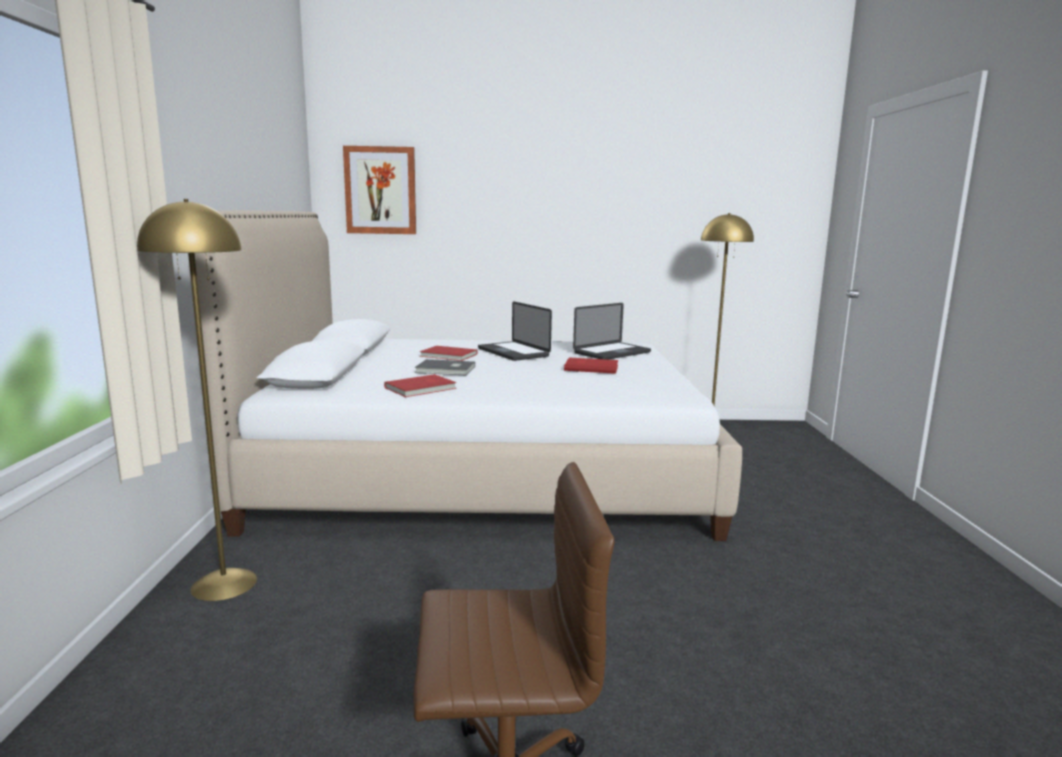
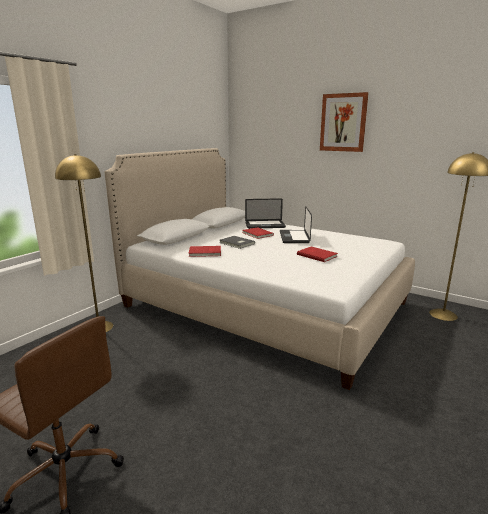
camera: 35 degrees right, 5 degrees up
(380, 190) = (260, 134): picture -> picture (343, 122)
(612, 352) = (355, 246): laptop -> laptop (265, 225)

